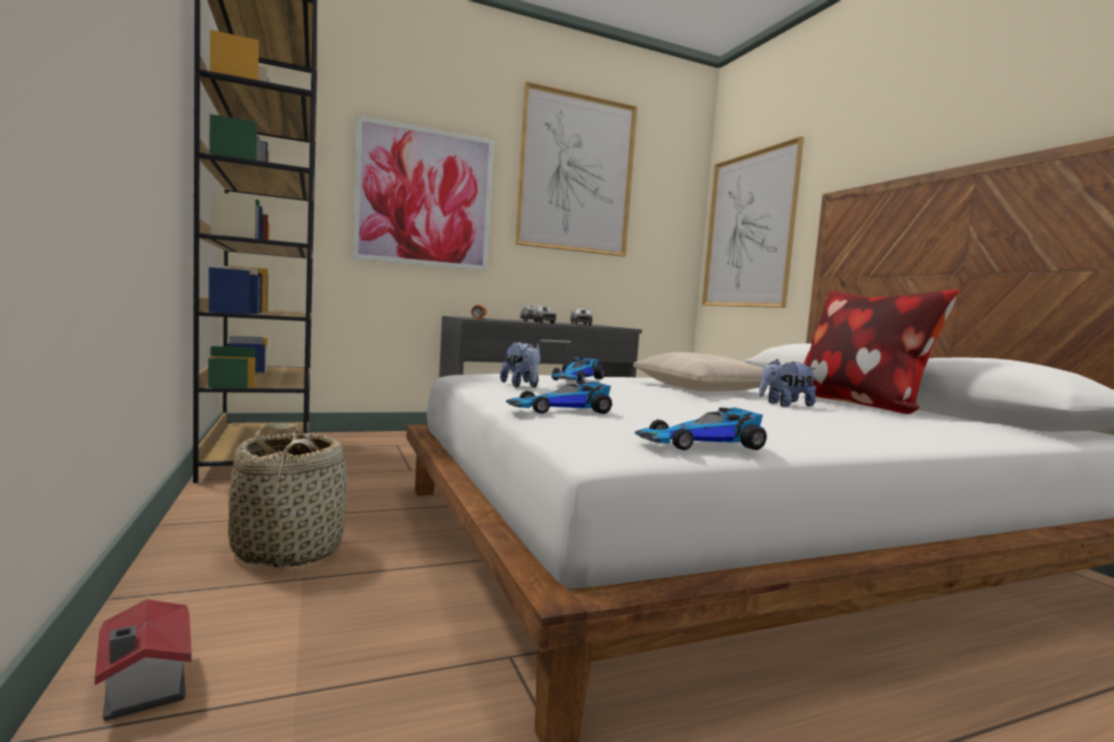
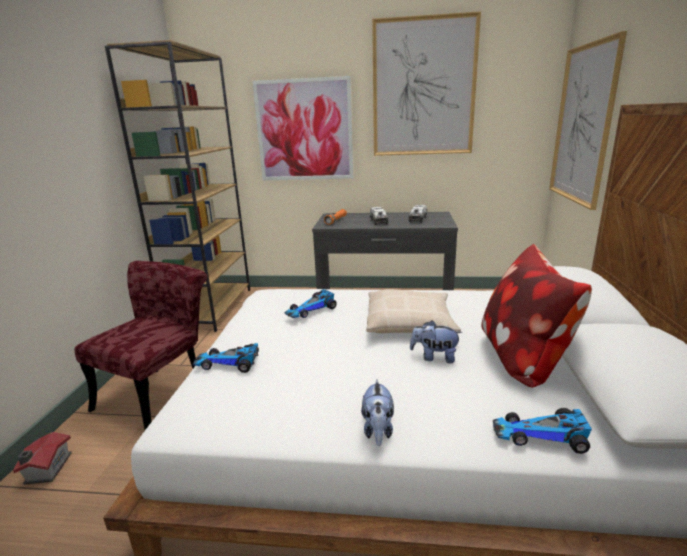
camera: 30 degrees right, 15 degrees up
(289, 549) = (161, 392): basket -> red chair
(521, 386) = (267, 317): plush toy -> plush toy (378, 430)
(701, 443) = (235, 428): toy car -> toy car (541, 435)

